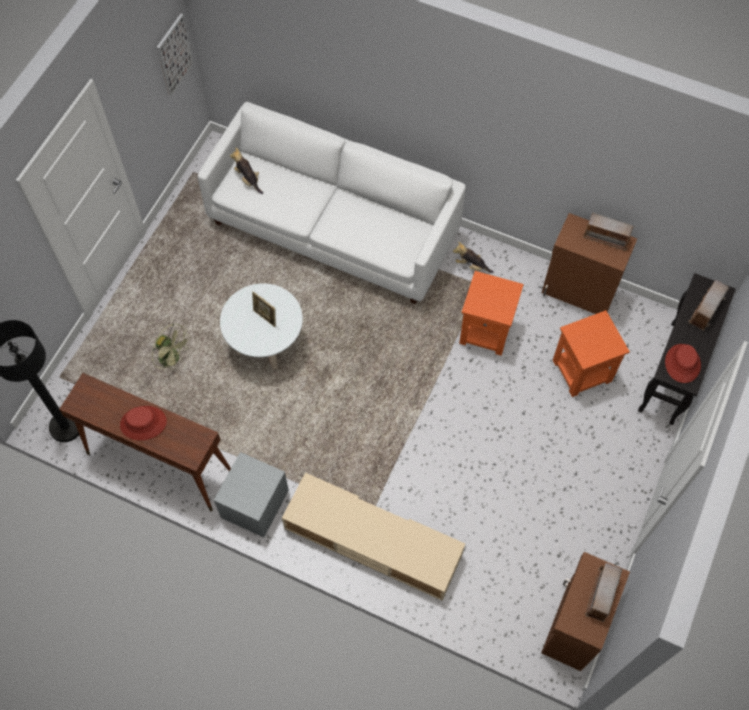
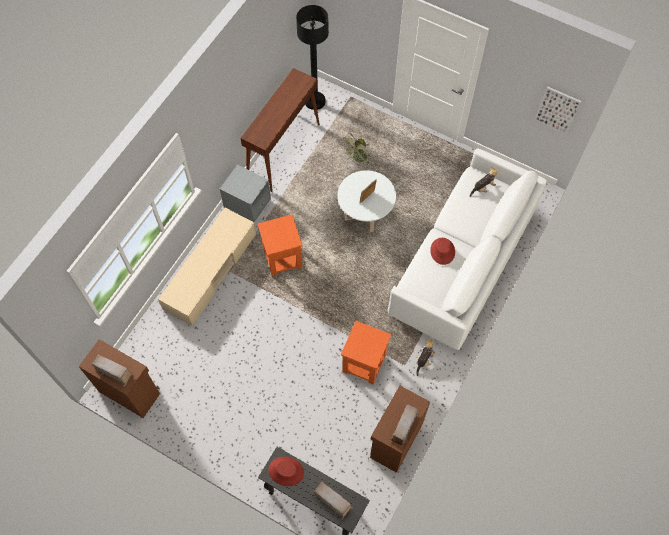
camera: 95 degrees right, 0 degrees up
(143, 423) = (277, 110): red hat -> red hat (442, 251)
(581, 371) = (323, 430): orange side table -> orange side table (282, 258)

